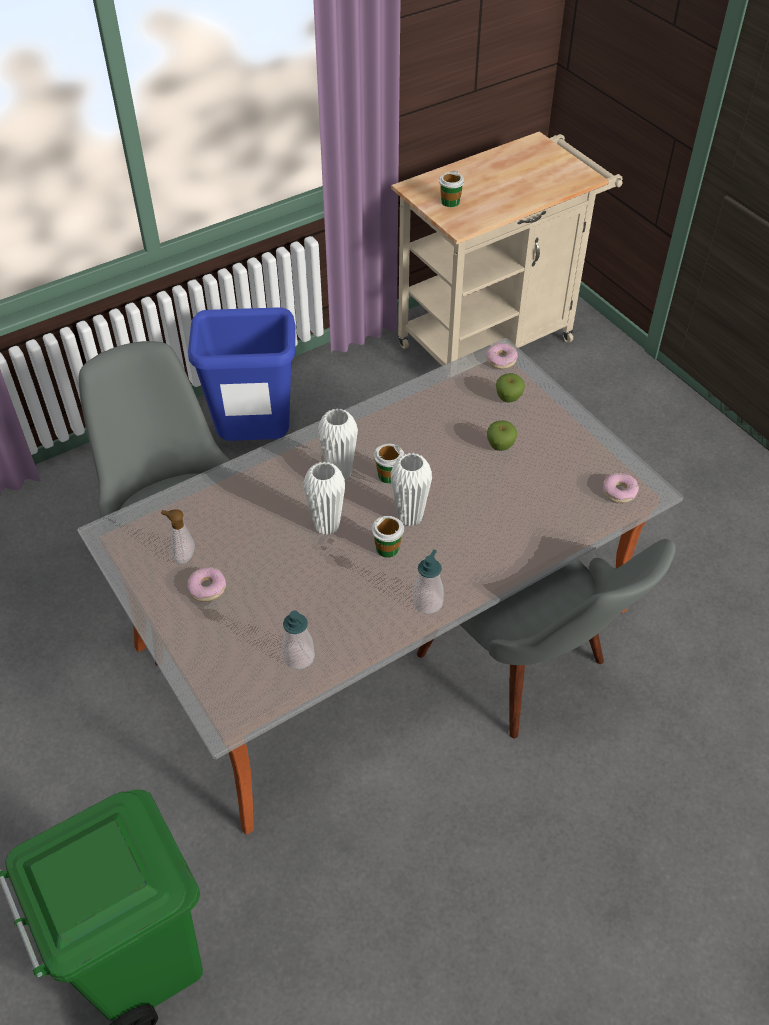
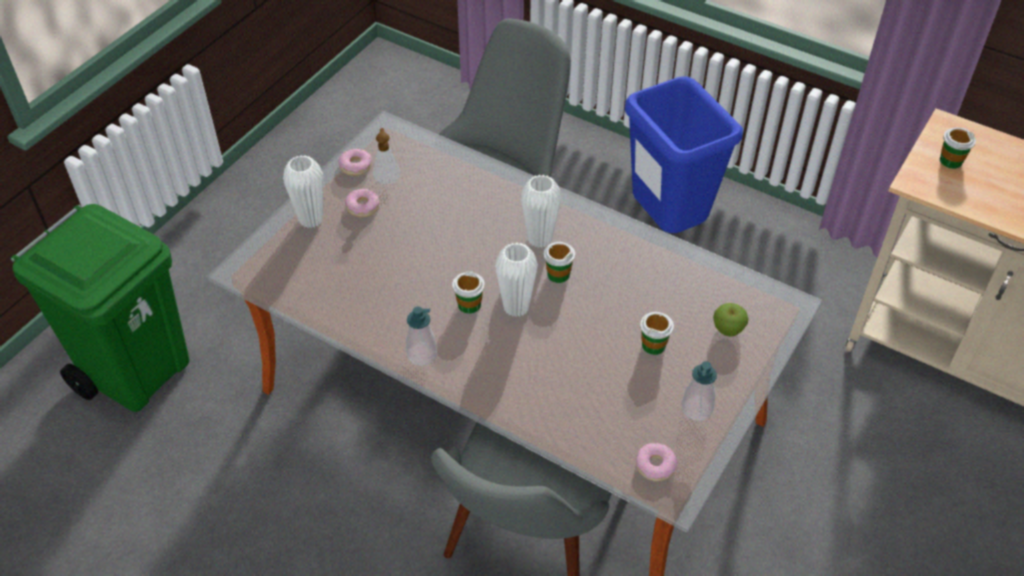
camera: 65 degrees right, 0 degrees up
(299, 657) = (321, 289): soap dispenser -> soap dispenser (697, 409)
(327, 526) = (471, 254): white vase -> white vase (311, 219)
(500, 446) = (653, 345): apple -> cup
(501, 360) = (781, 306): donut -> donut (355, 166)

